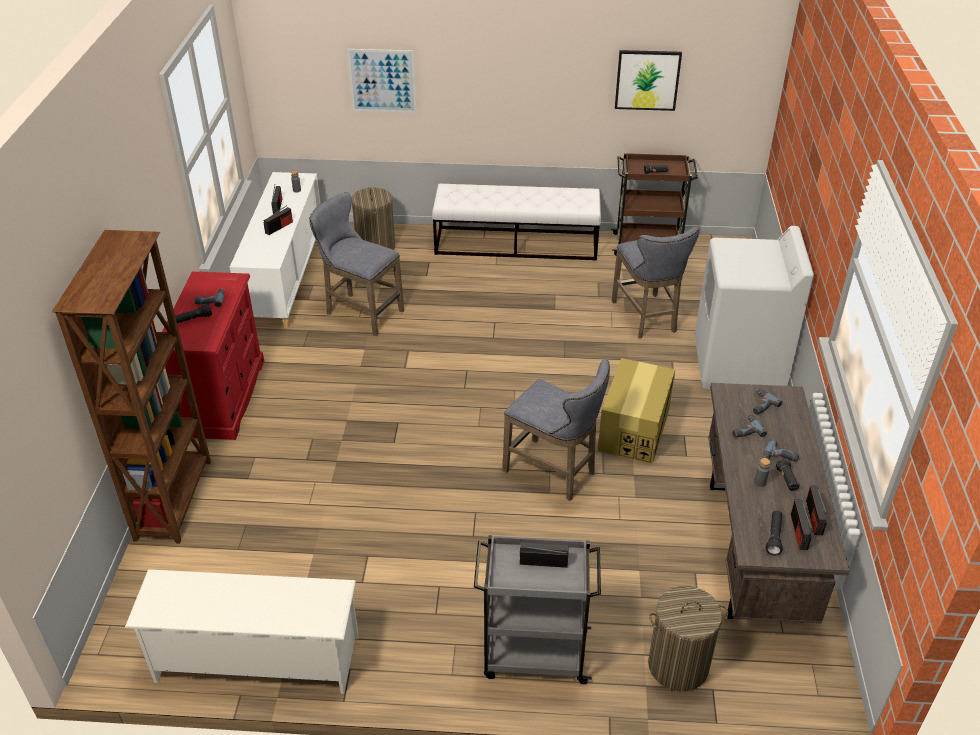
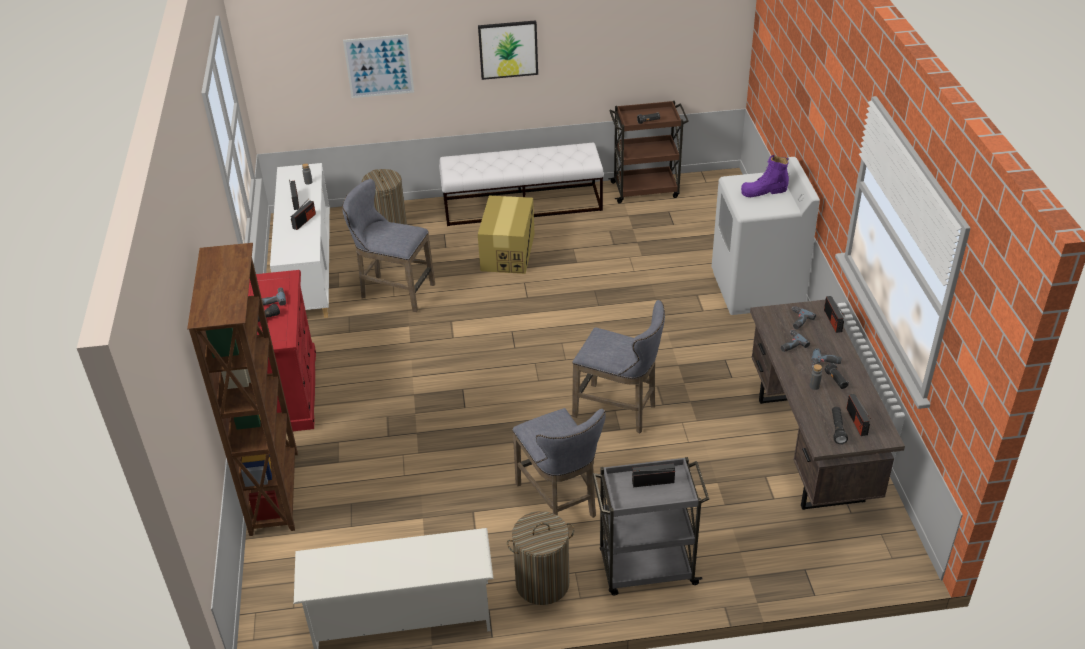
camera: 10 degrees left, 0 degrees up
(634, 429) = (679, 361): cardboard box -> cardboard box (508, 252)
(646, 318) = (663, 259): grey stool -> grey stool (559, 502)
(647, 80) = (630, 36): picture -> picture (508, 49)
(678, 665) = (771, 555): laundry basket -> laundry basket (542, 583)
(756, 258) = (764, 191): none -> purple boot
(814, 517) = (866, 408): radio -> radio (832, 321)

